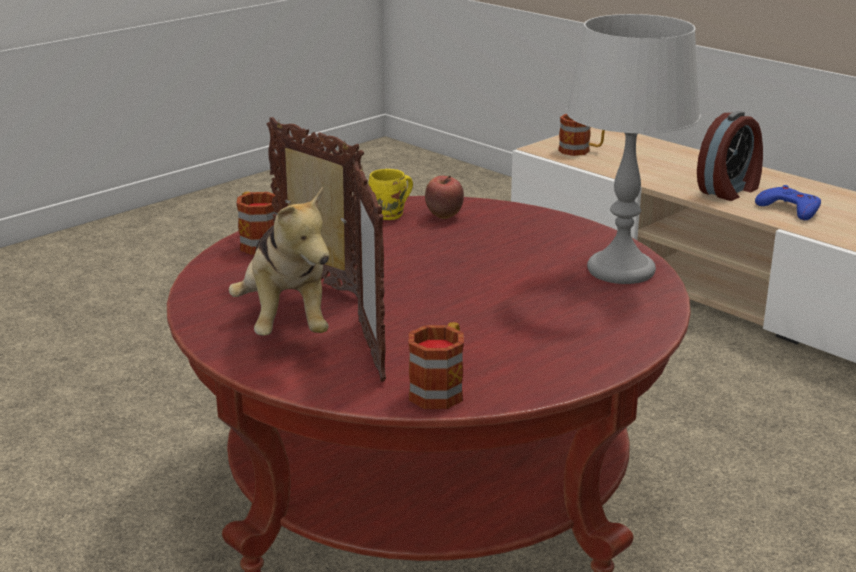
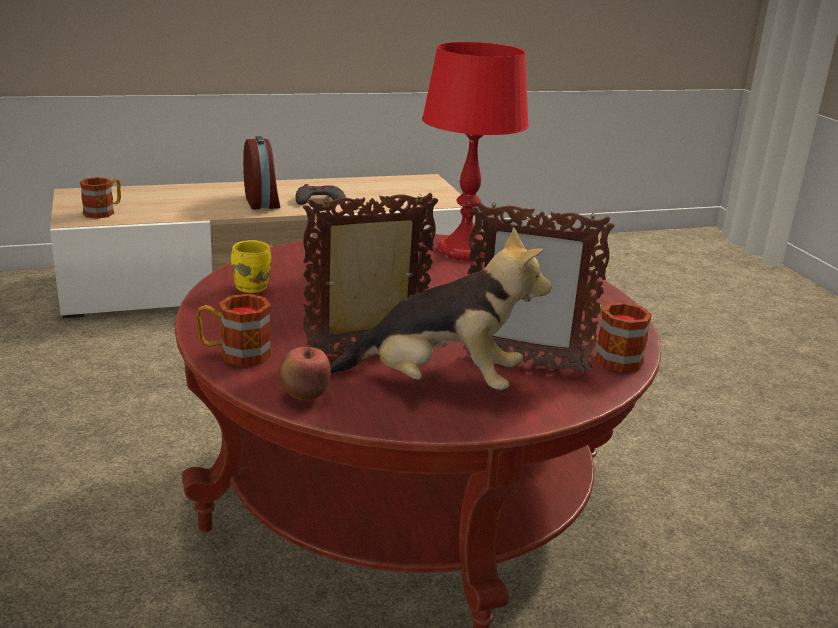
camera: 65 degrees left, 0 degrees up
(444, 216) = (286, 270): apple -> apple (305, 397)
(622, 270) = (465, 251): grey table lamp -> red table lamp
(789, 209) = (319, 200): blue game controller -> grey game controller

